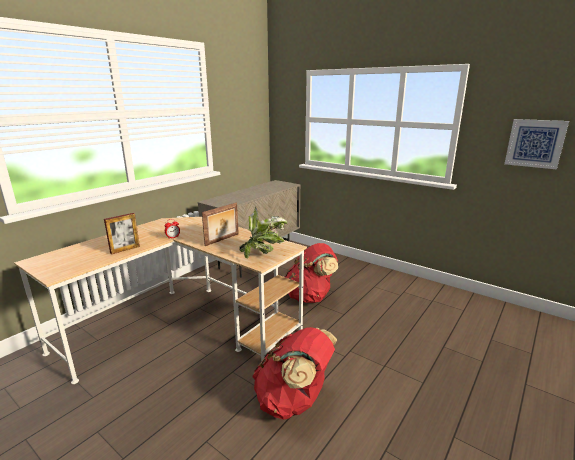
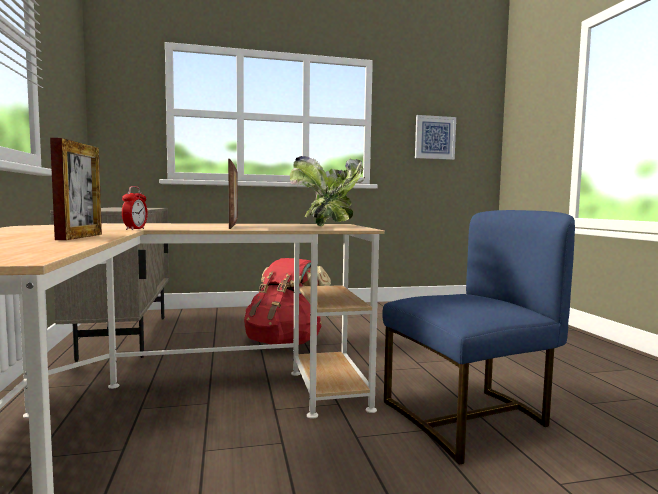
camera: 50 degrees left, 15 degrees down
(293, 401) = (470, 418): red backpack -> blue chair

